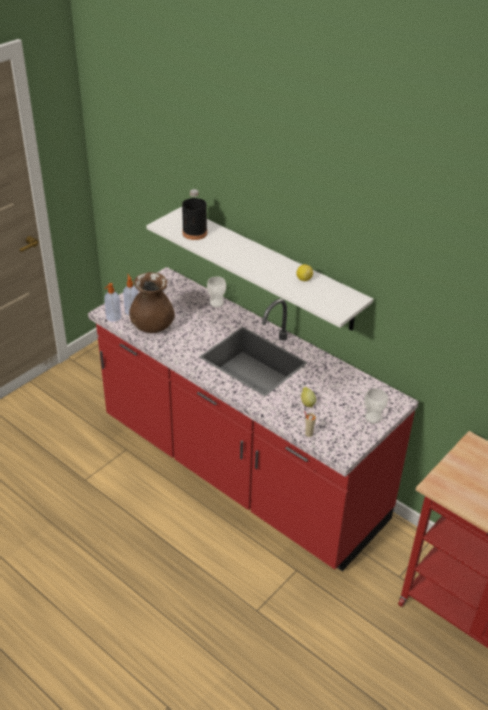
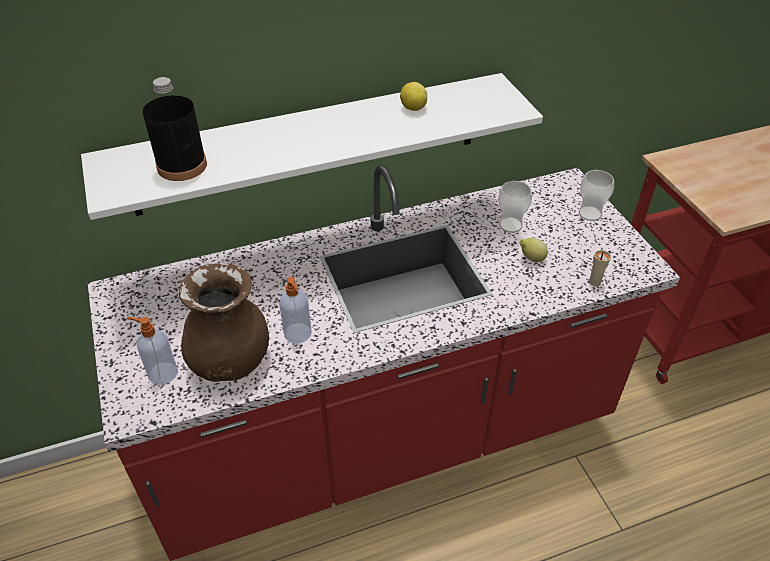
camera: 60 degrees left, 5 degrees up
(113, 317) = (156, 408): soap dispenser -> soap dispenser (298, 334)
(216, 303) = (240, 261): cup -> cup (510, 225)

